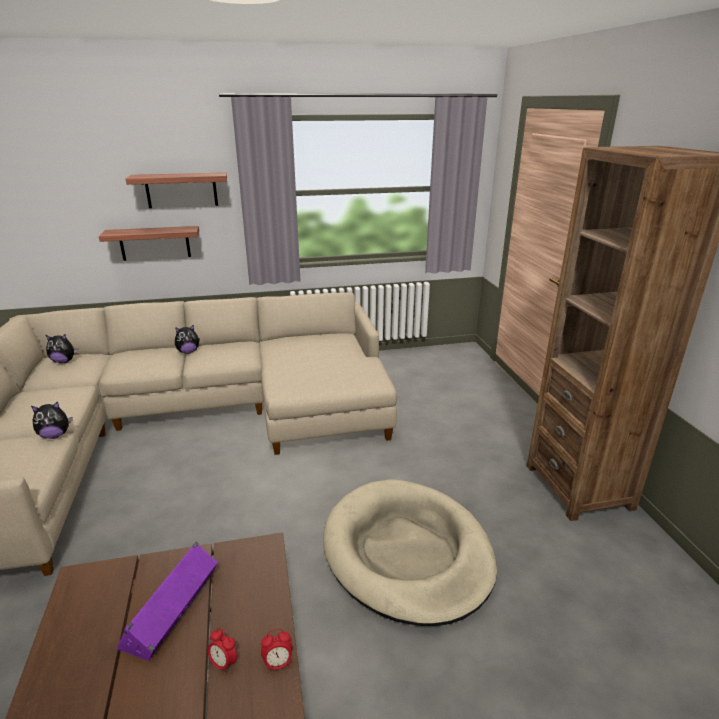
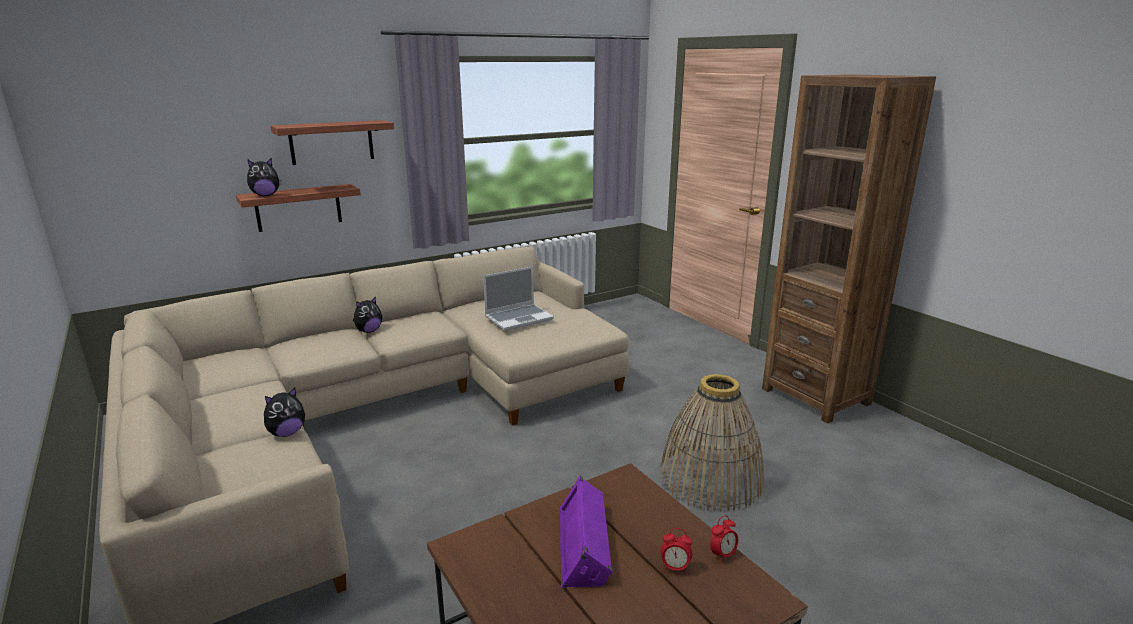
camera: 20 degrees left, 5 degrees down
(64, 361) = (216, 361): plush toy -> plush toy (266, 195)
(307, 359) = (519, 318): none -> laptop
(407, 553) = (710, 478): beige dog bed -> basket

